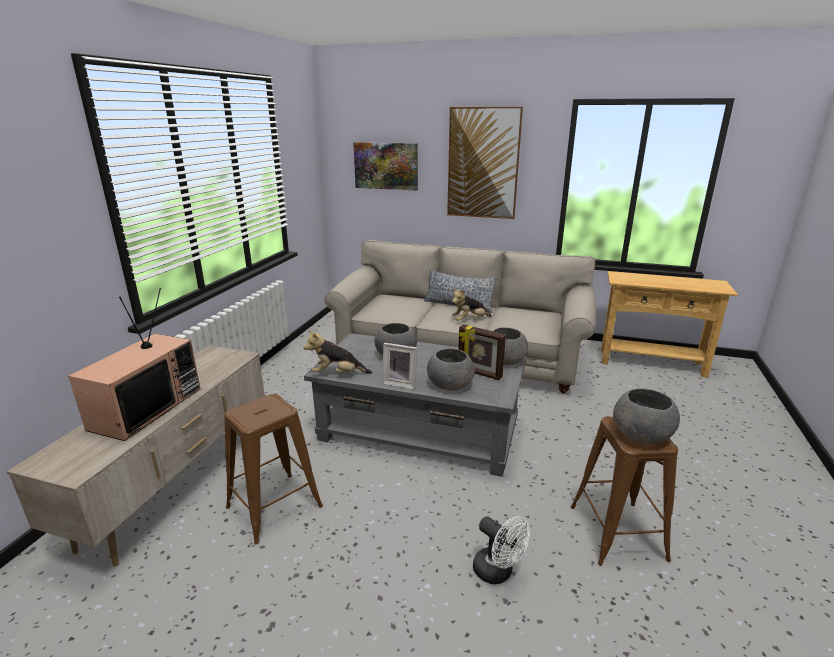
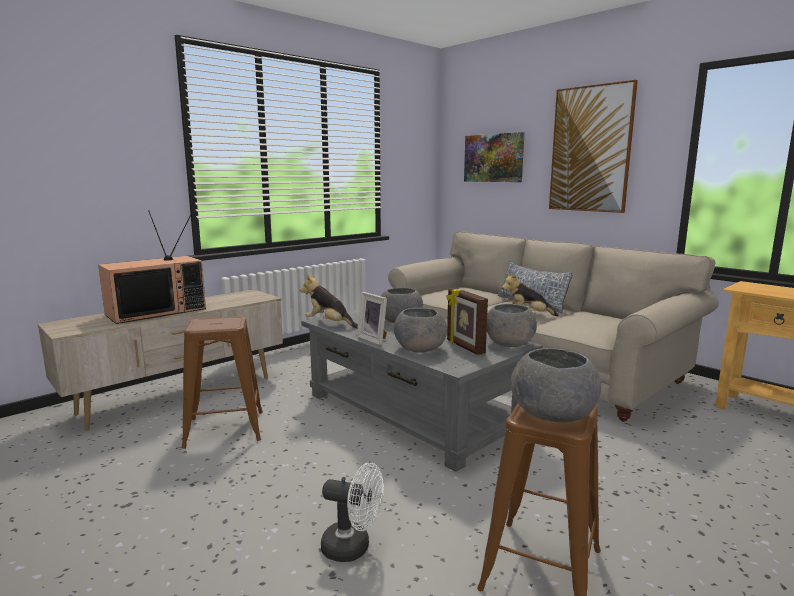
camera: 30 degrees right, 10 degrees down
(498, 572) = (353, 548): white fan -> white fan turned 60 degrees counterclockwise

